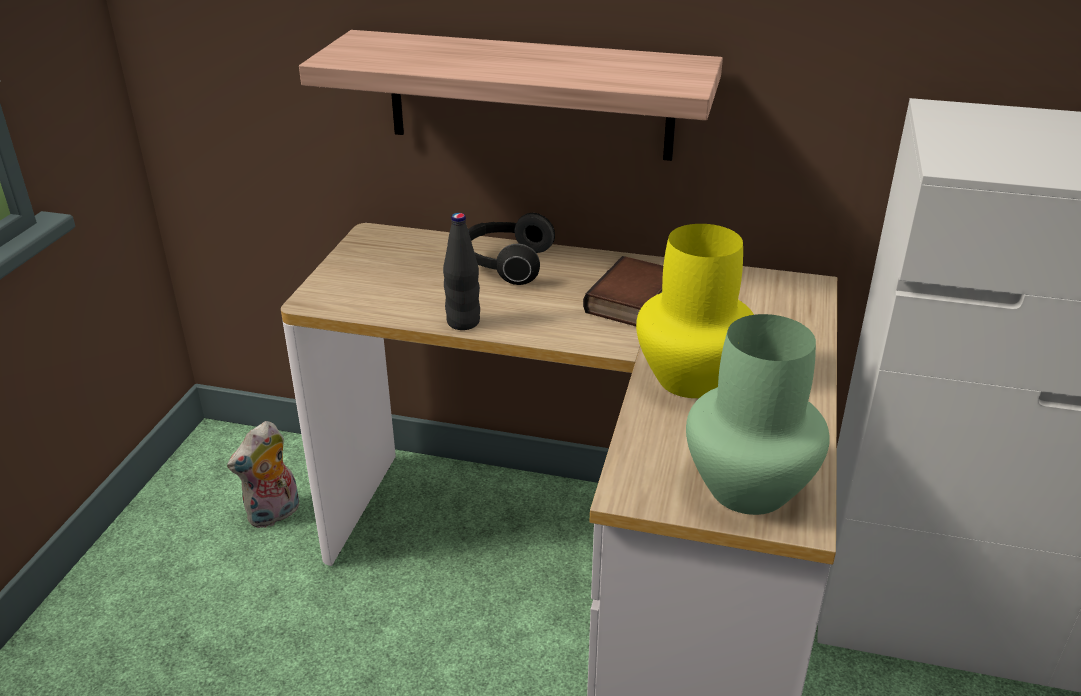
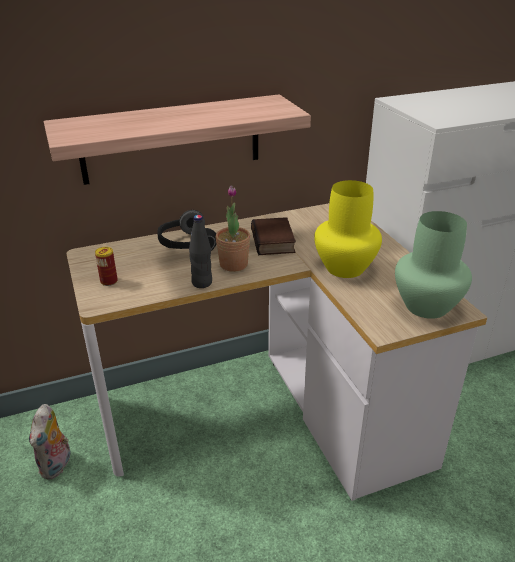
camera: 35 degrees left, 0 degrees up
(358, 278) = (109, 281): none -> can
(535, 313) = (233, 264): none -> potted plant

